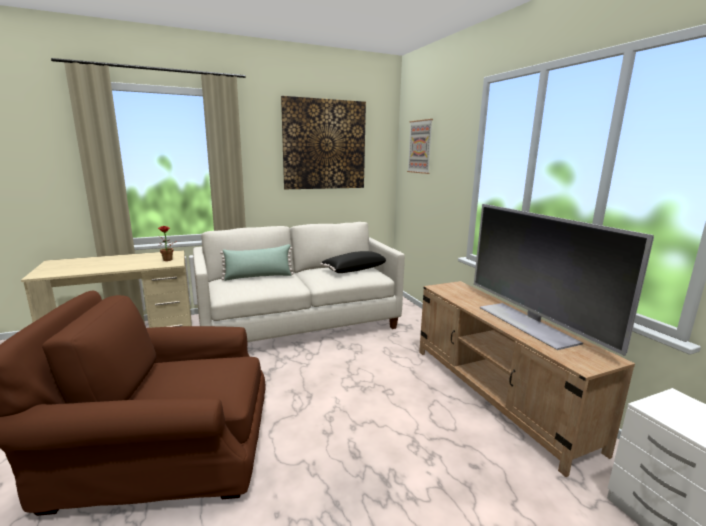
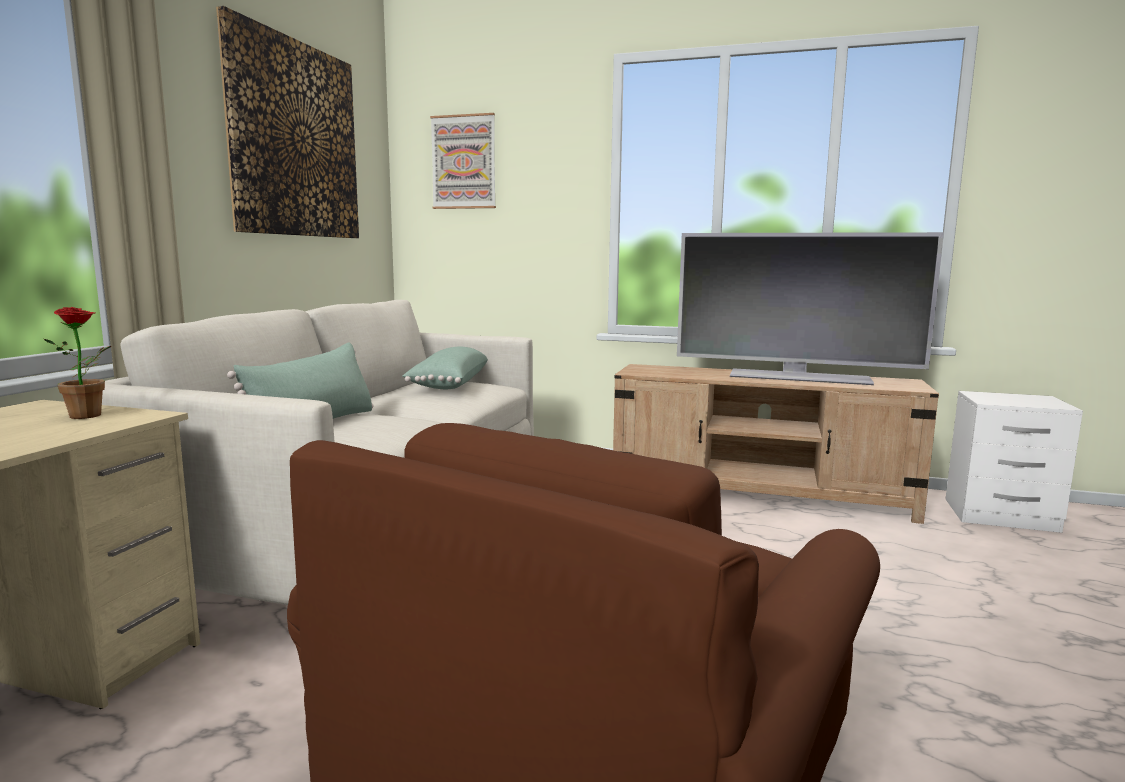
camera: 50 degrees left, 5 degrees down
(354, 269) = (447, 384): black pillow -> green pillow

